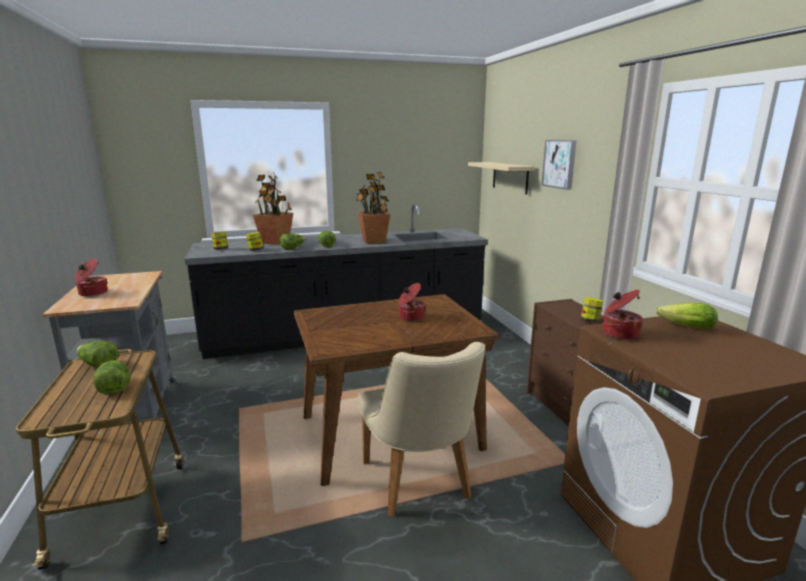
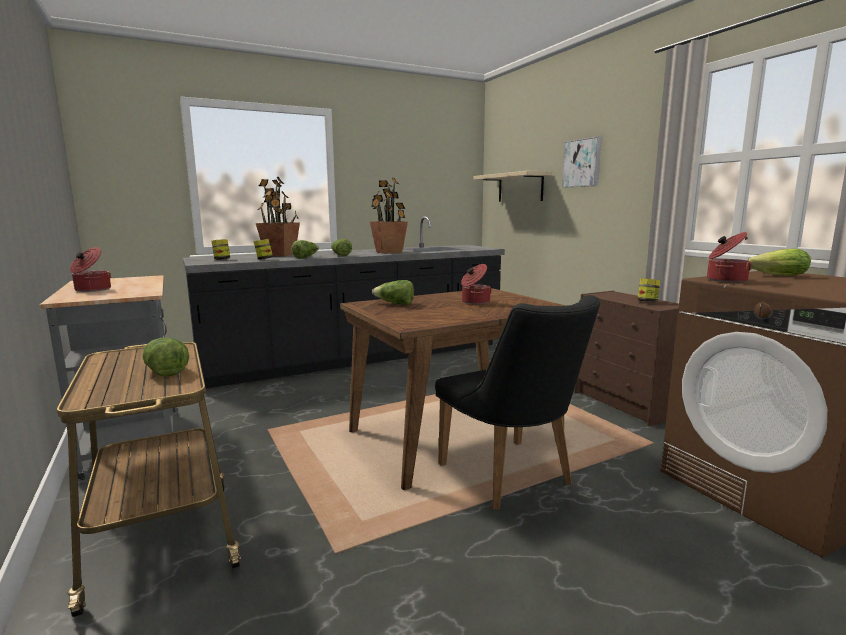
camera: 10 degrees left, 5 degrees down
(98, 365) = (127, 356): lettuce -> lettuce (395, 304)
(420, 486) = (513, 479): beige chair -> black chair

